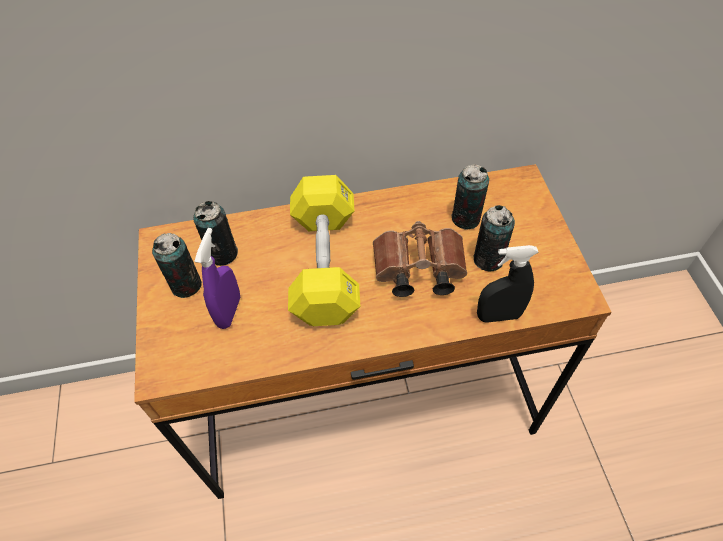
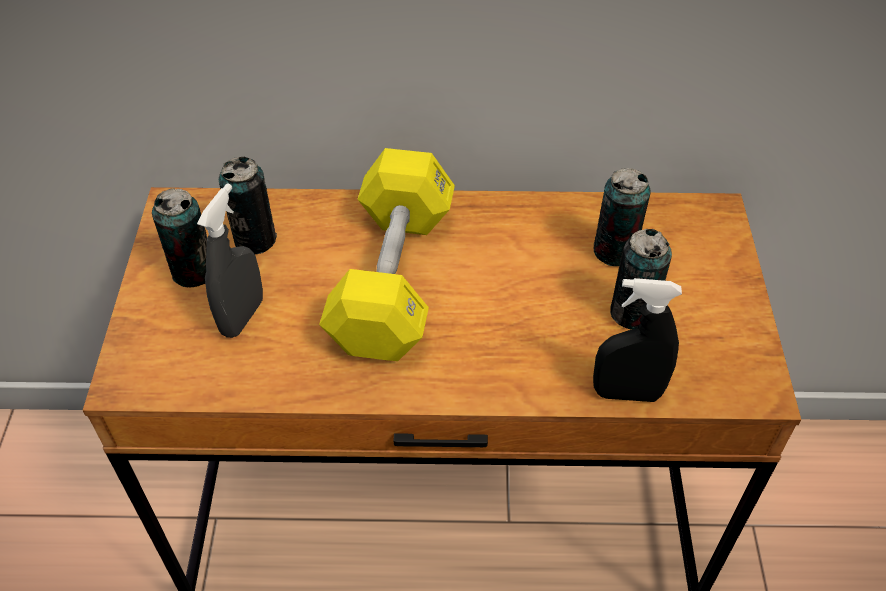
camera: 10 degrees right, 5 degrees down
(229, 311) = (242, 317): purple spray bottle -> grey spray bottle
(416, 271) = (521, 310): brown binoculars -> none

